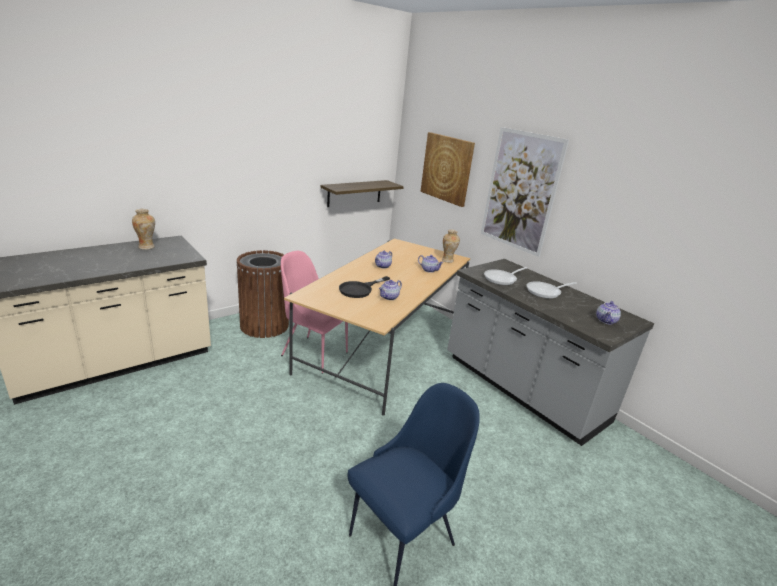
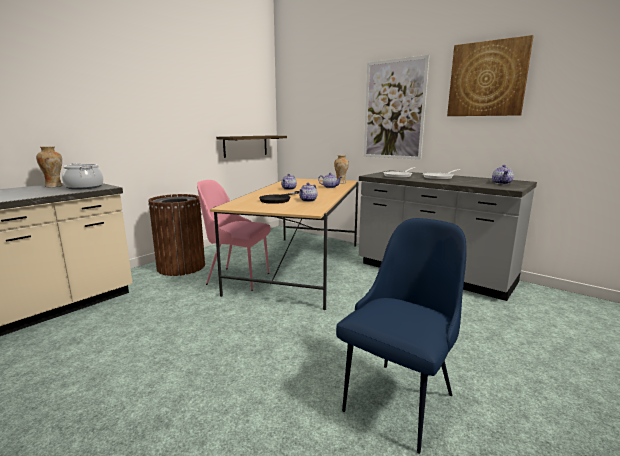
camera: 10 degrees left, 10 degrees down
(172, 254) = (84, 187): none -> cooking pot
(447, 168) = (324, 111): picture -> picture (487, 79)

